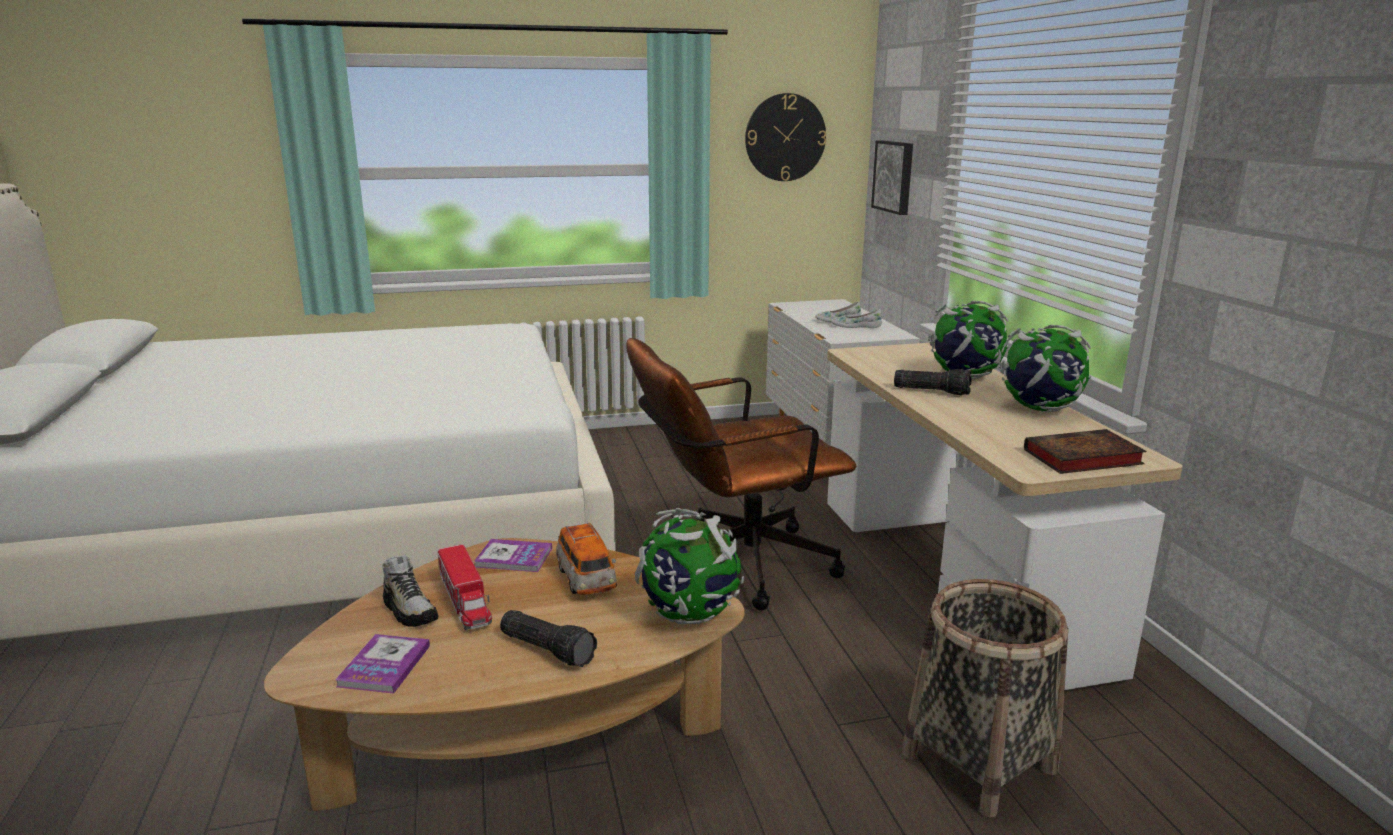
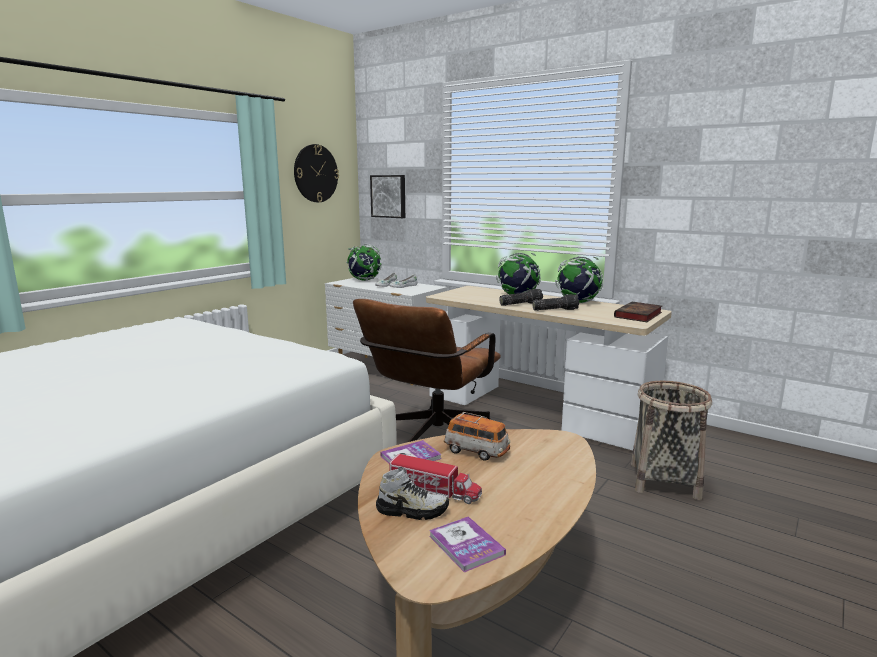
camera: 40 degrees left, 5 degrees down
(549, 648) = (533, 490): flashlight -> flashlight (555, 309)
(688, 615) = (559, 446): globe -> globe (364, 280)

